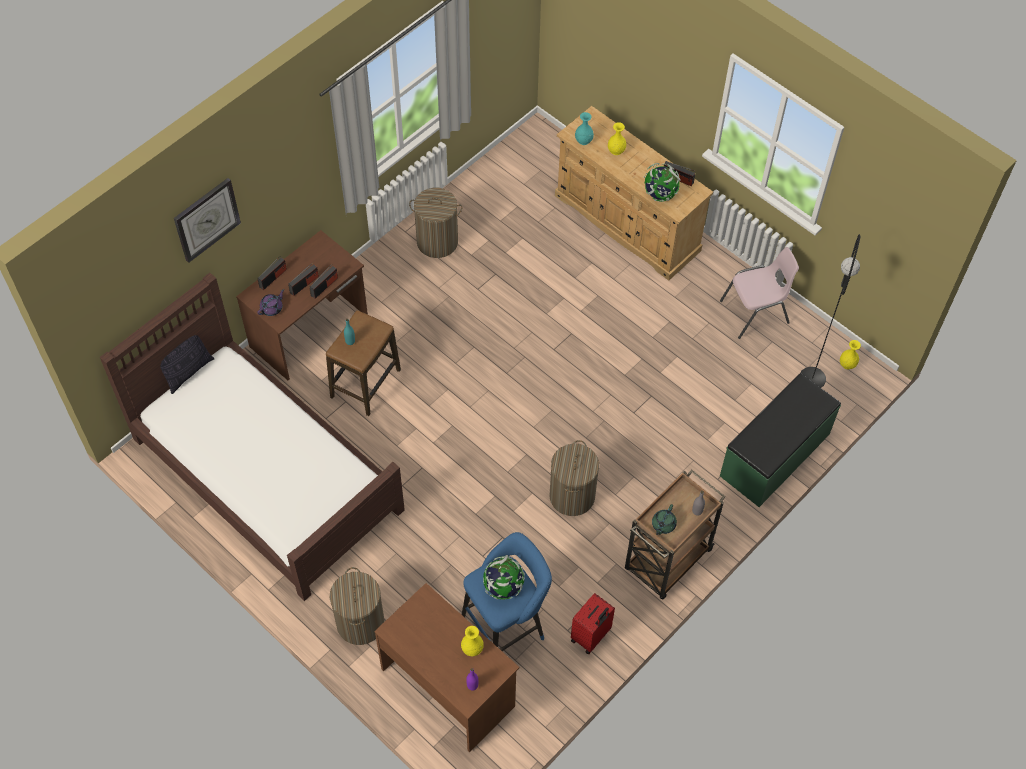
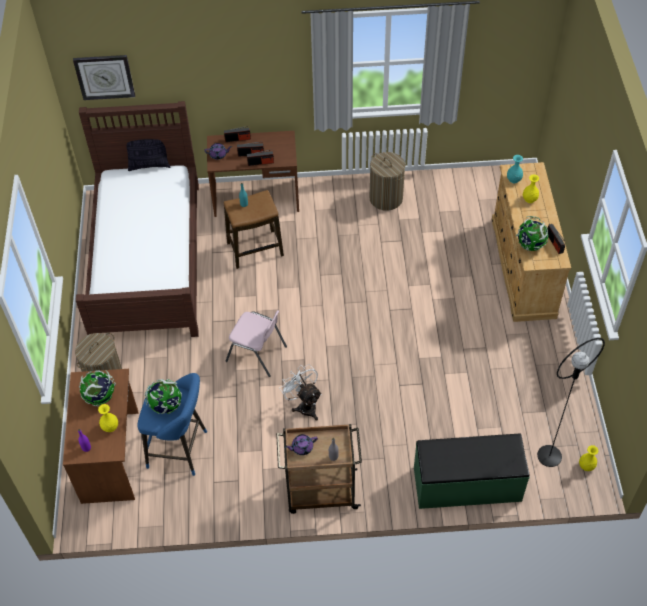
camera: 45 degrees right, 5 degrees down
(206, 219) = (188, 57): wall clock -> wall clock (104, 76)
(430, 630) = (100, 397): none -> globe
(572, 496) = (304, 405): laundry basket -> white fan
(591, 636) = (223, 498): red suitcase -> none
(663, 525) = (302, 447): green teapot -> purple teapot
(756, 312) = (554, 384): pink chair -> pink chair (257, 354)

